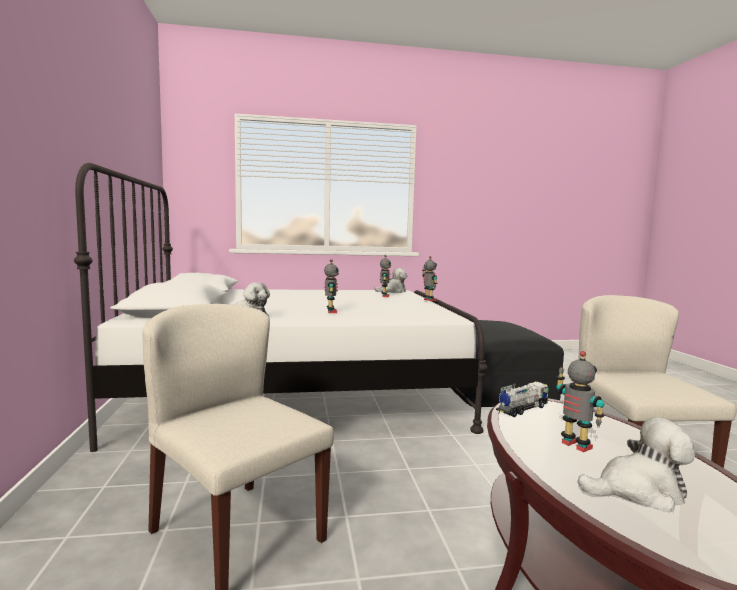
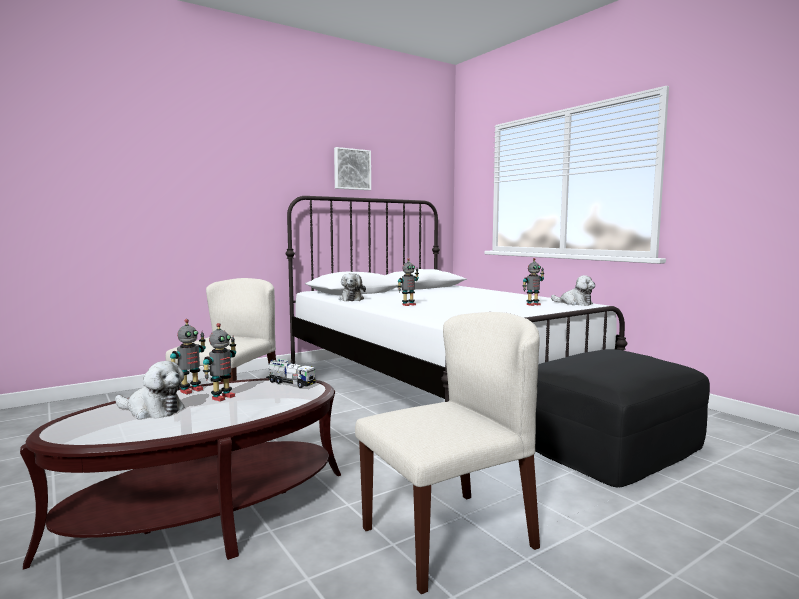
camera: 65 degrees right, 0 degrees up
(109, 130) = (351, 169): none -> picture
(428, 300) = (538, 312): toy robot -> toy robot (190, 390)
(639, 491) = (152, 410): plush toy -> plush toy turned 45 degrees counterclockwise

